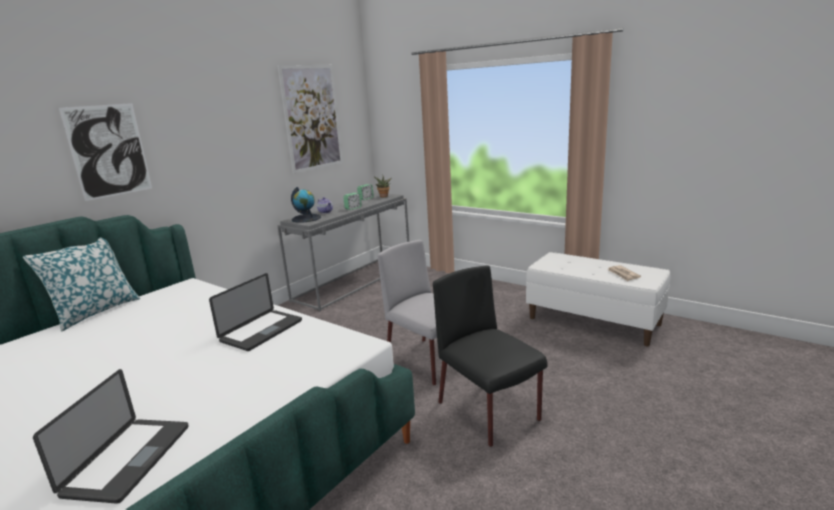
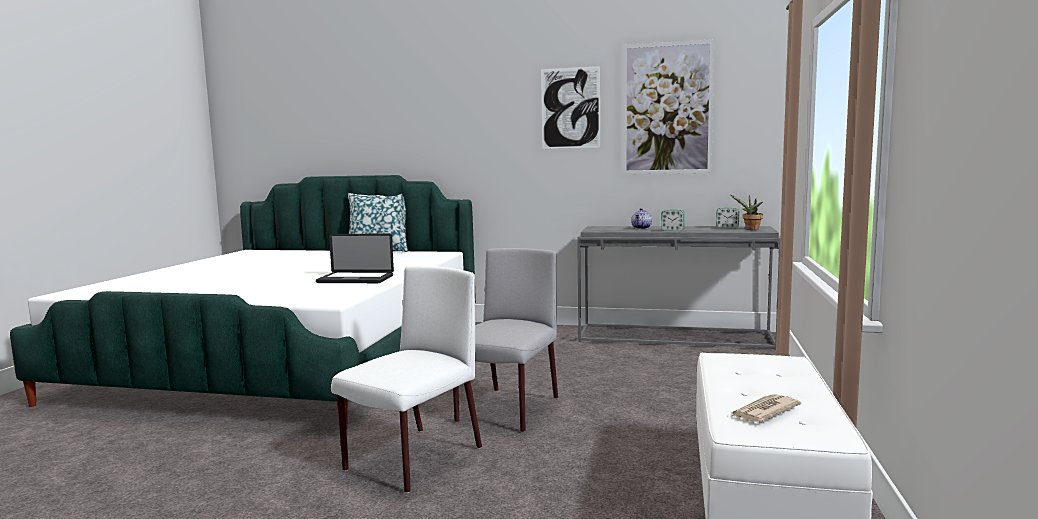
camera: 65 degrees right, 10 degrees down
(109, 151) = (431, 126): picture -> picture (570, 108)
(128, 460) = (171, 290): laptop -> none
(306, 218) = (606, 228): globe -> none
(489, 412) = (413, 459): black chair -> white chair

